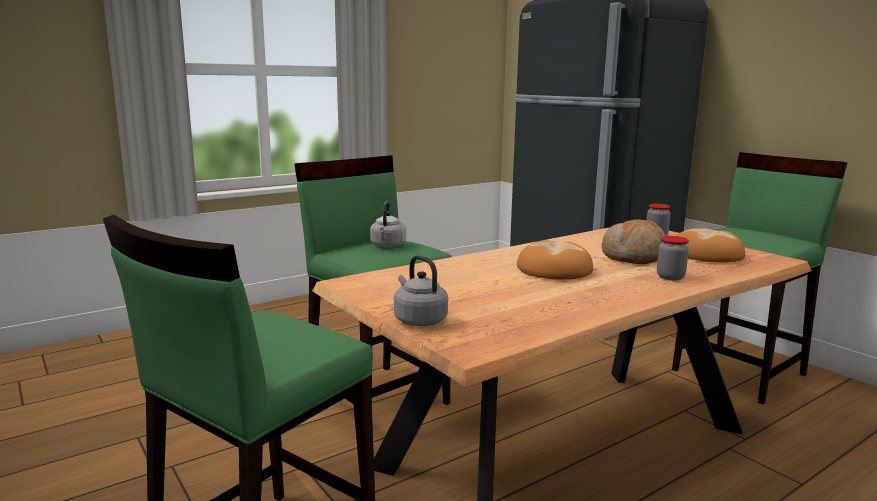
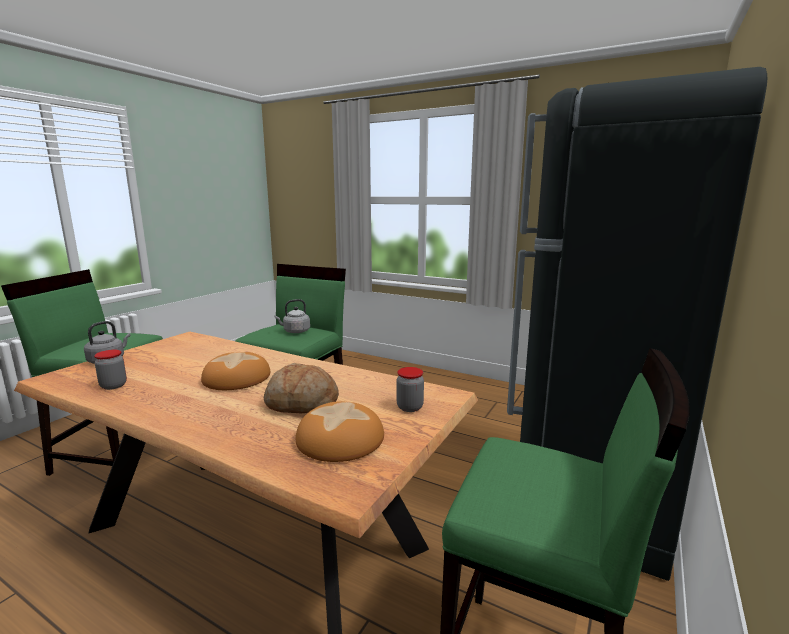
camera: 65 degrees right, 0 degrees up
(670, 277) = (227, 424): jar -> jar (113, 386)

